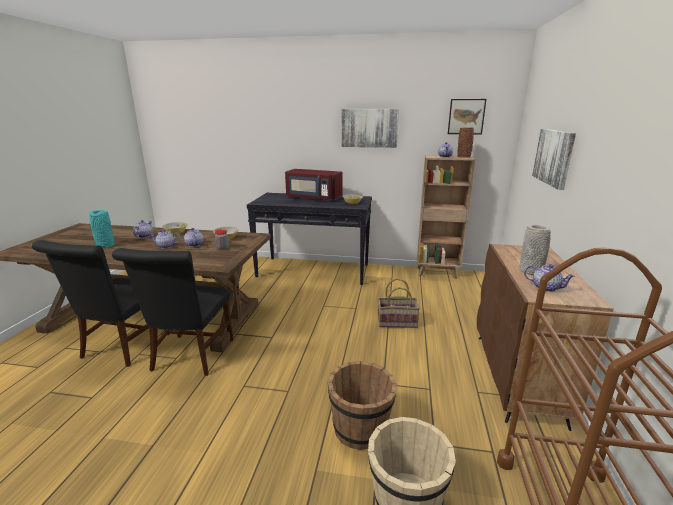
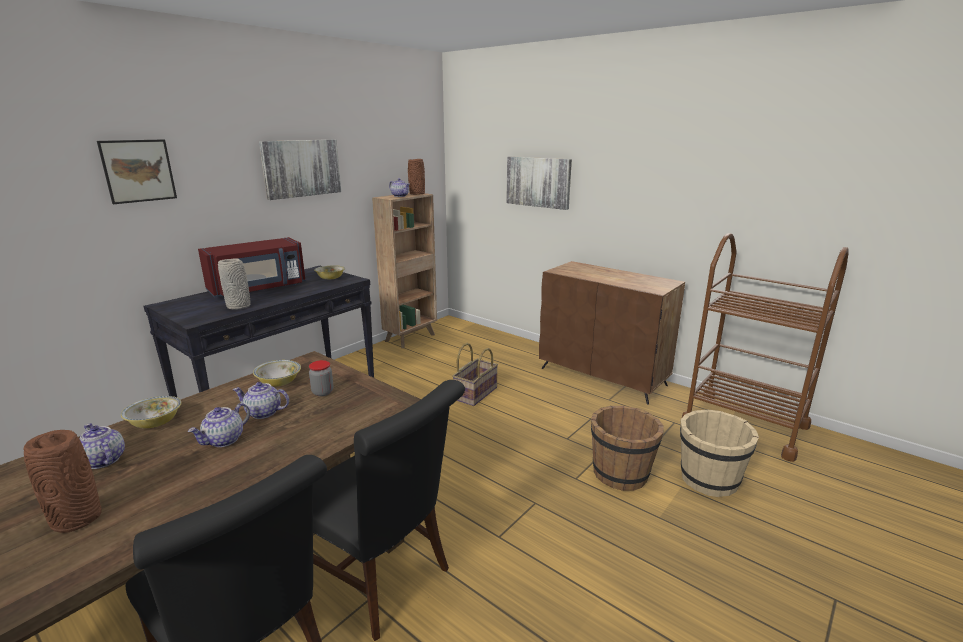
camera: 60 degrees left, 0 degrees up
(105, 246) = (77, 519): turquoise vase -> brown vase
(466, 116) = (401, 146): picture -> picture (138, 171)
(531, 272) = (614, 279): grey vase -> grey vase (239, 306)
(546, 288) = (644, 284): teapot -> none

